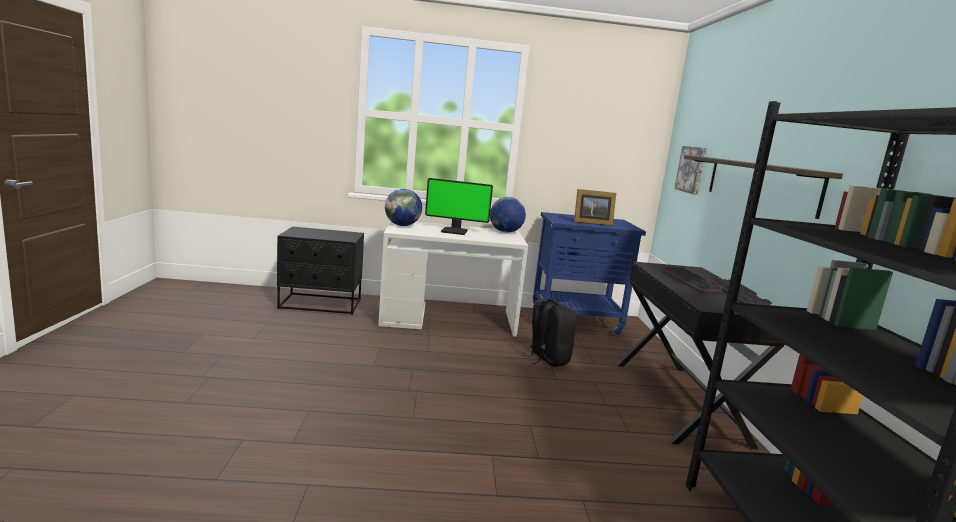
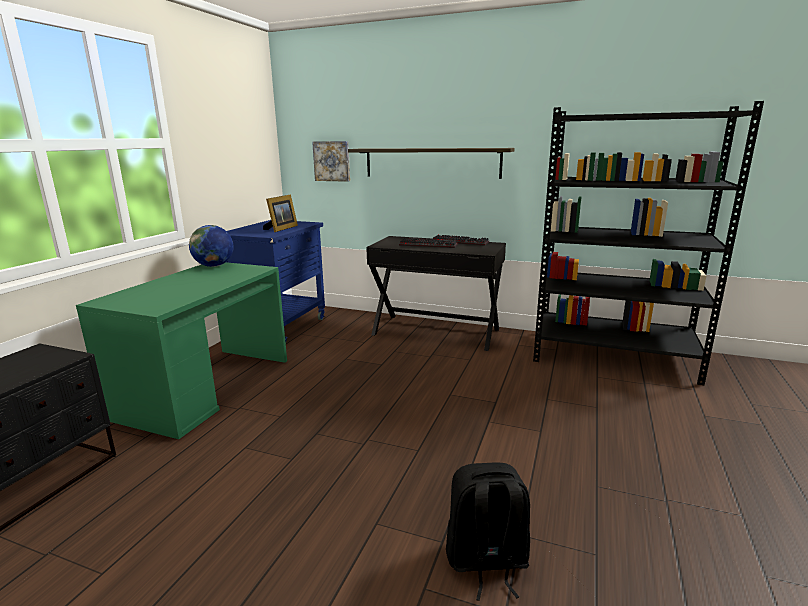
camera: 65 degrees left, 5 degrees up
(402, 225) = (125, 303): globe -> none
(448, 318) = (205, 387): white desk -> green desk
(455, 231) = (188, 283): monitor -> none
(547, 359) = (343, 359): black backpack -> black backpack (486, 562)

